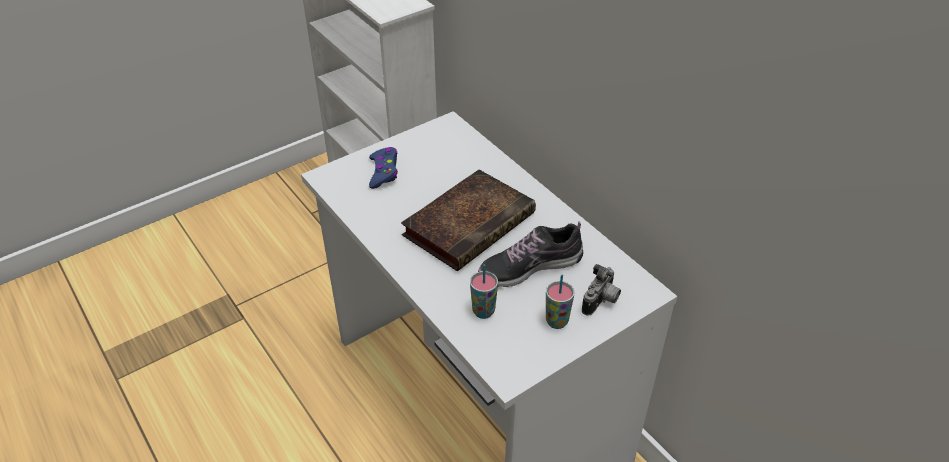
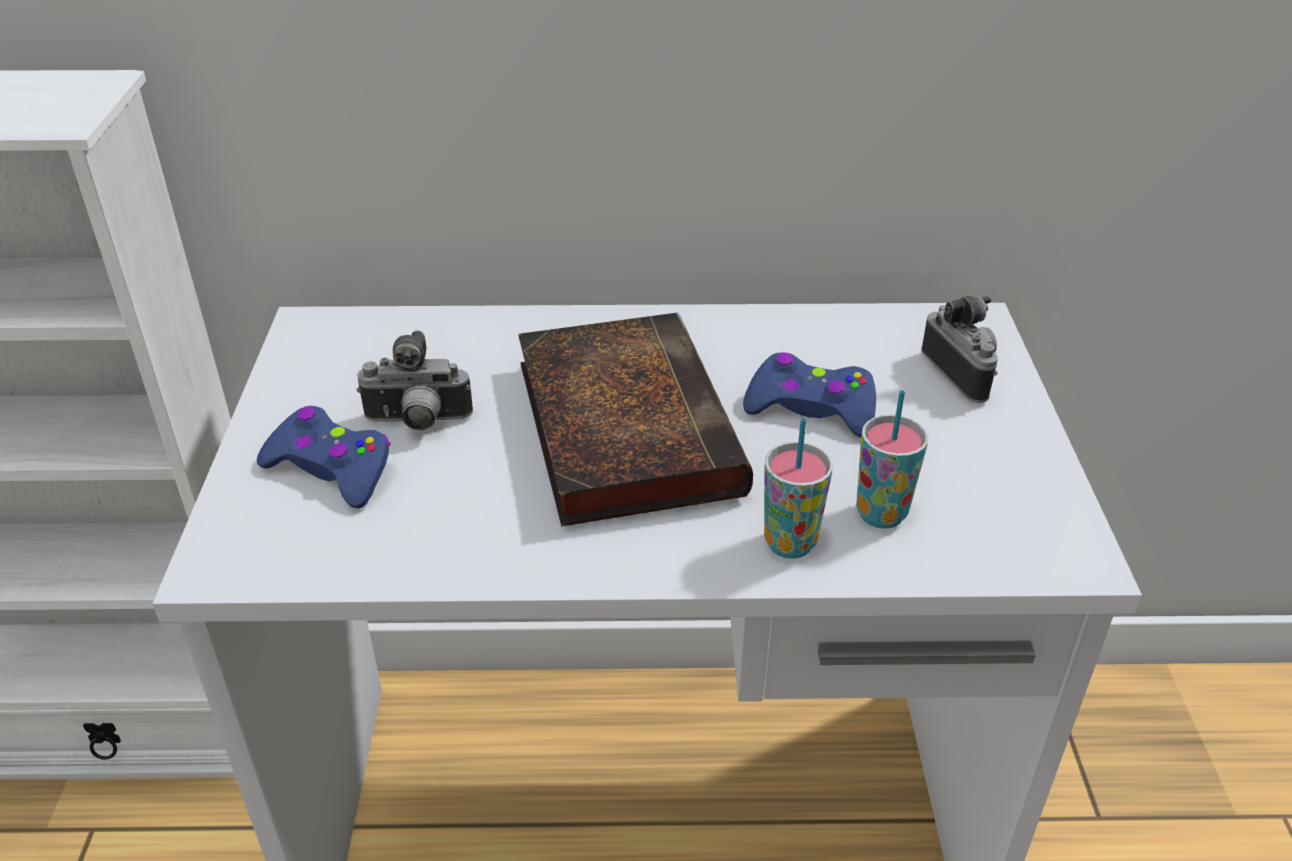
camera: 55 degrees left, 5 degrees down
(423, 176) = (417, 422): none -> camera
(530, 267) = (811, 408): shoe -> blue game controller
(556, 321) = (975, 440): cup -> cup (790, 543)

